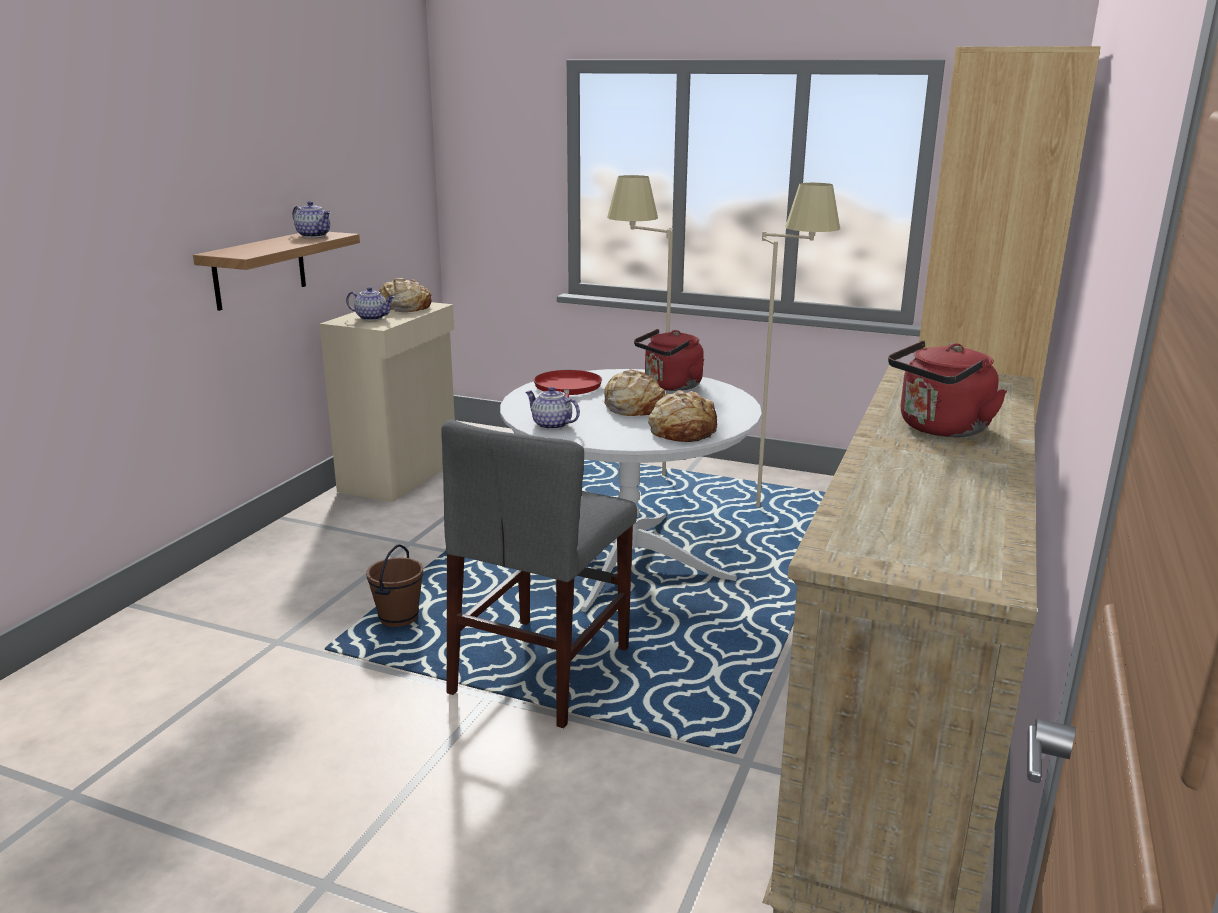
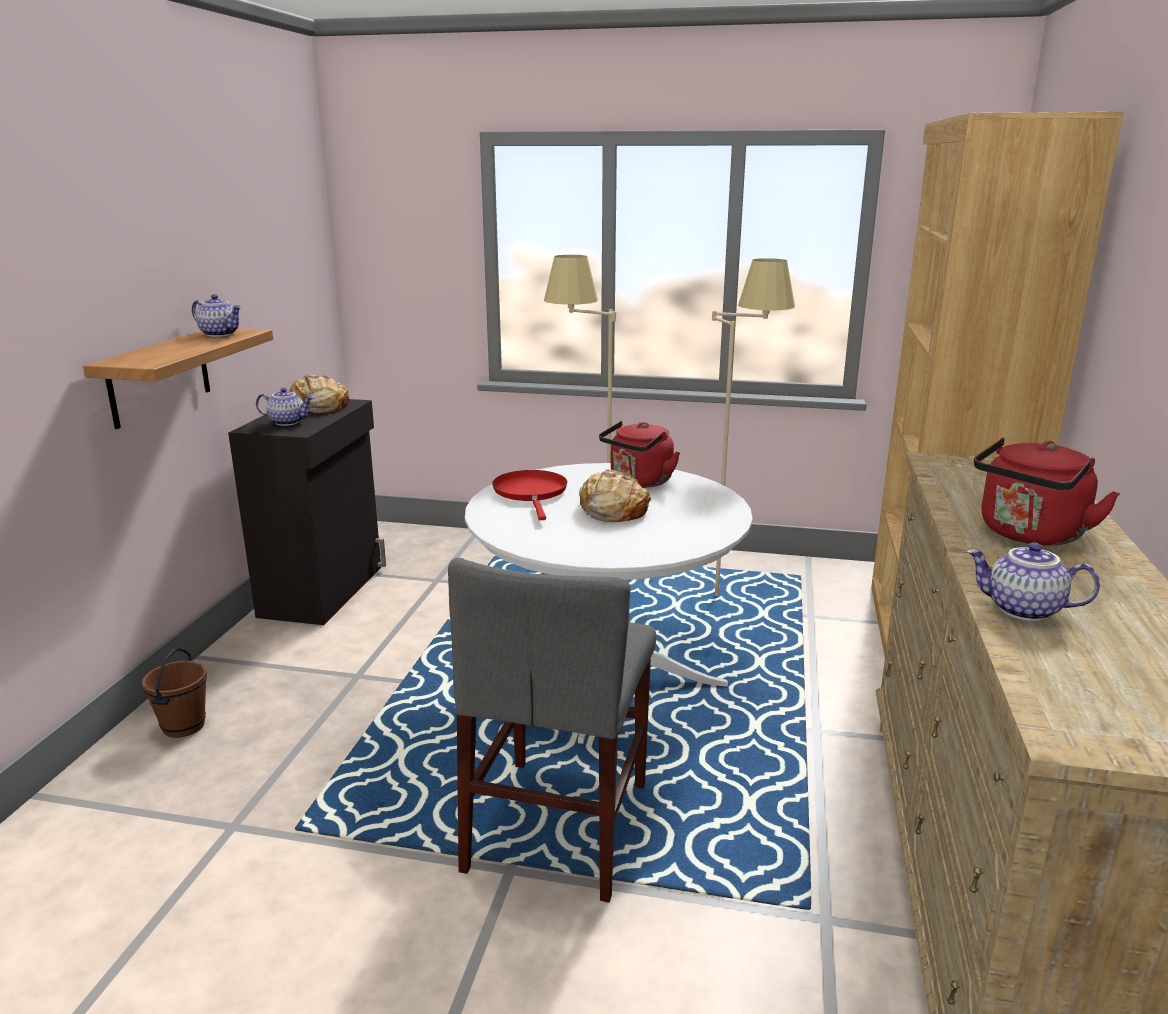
camera: 10 degrees left, 0 degrees up
(398, 619) = (372, 776): brown bucket -> brown bucket (183, 726)
(401, 475) = (325, 590): beige cabinet -> black cabinet
(551, 425) = (534, 541): teapot -> teapot (1022, 610)
(682, 430) = (680, 536): bread -> none

